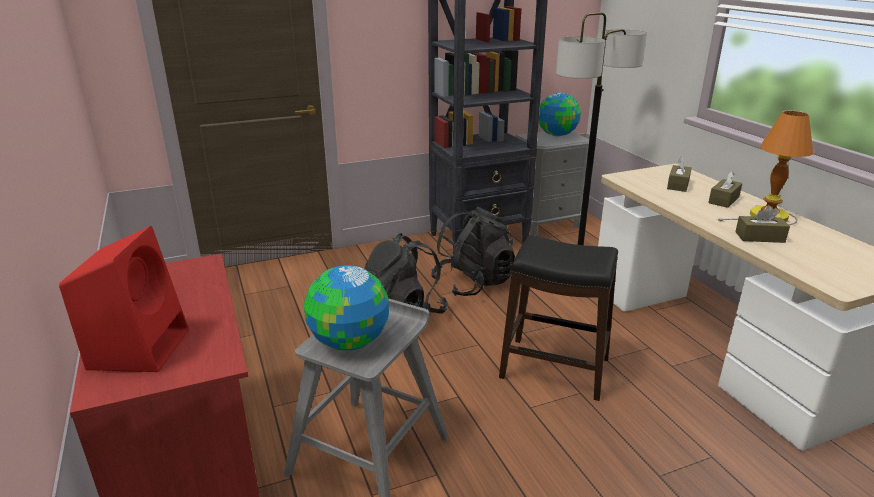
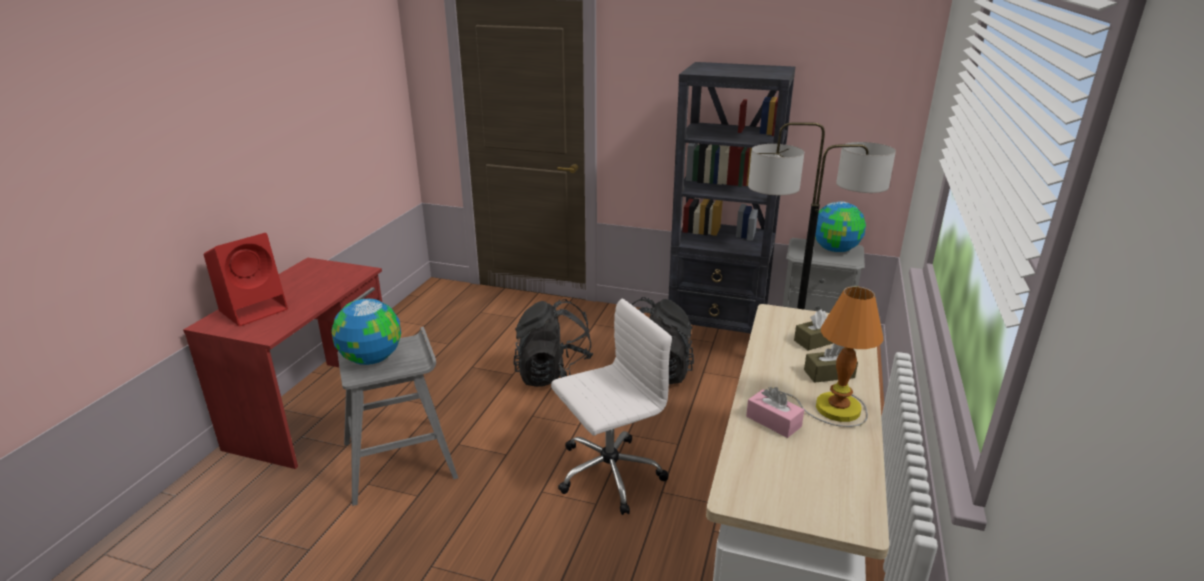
camera: 40 degrees right, 0 degrees up
(554, 367) = (607, 474): black stool -> white office chair
(759, 237) = (773, 421): brown tissue box -> pink tissue box

